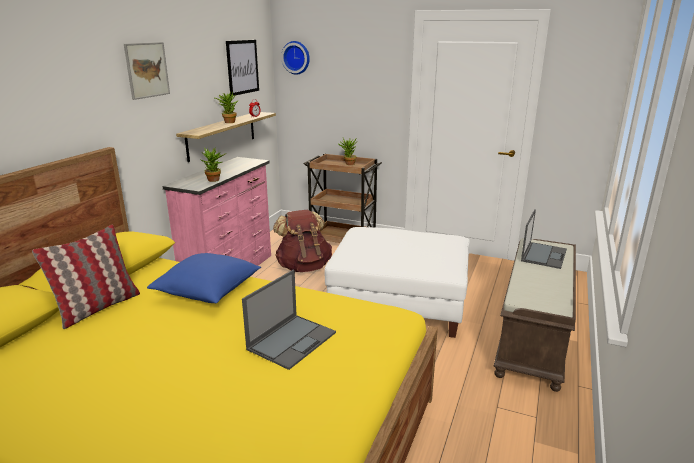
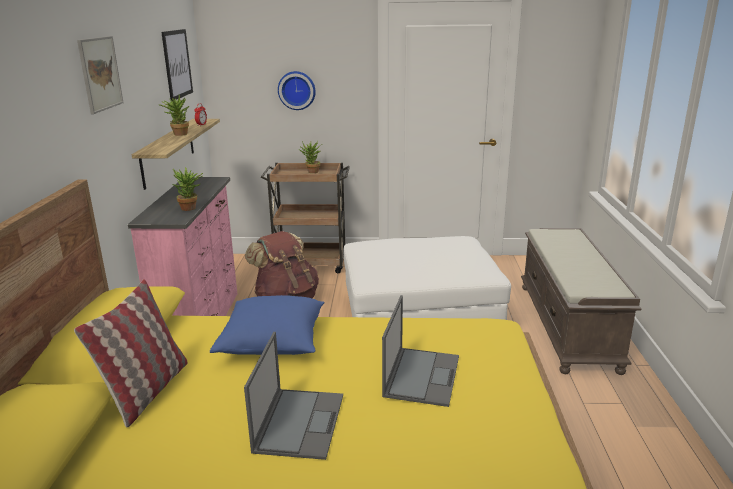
camera: 20 degrees left, 0 degrees up
(296, 57) = (231, 49): wall clock -> wall clock (297, 90)
(543, 255) = (563, 242): laptop -> laptop (299, 422)

